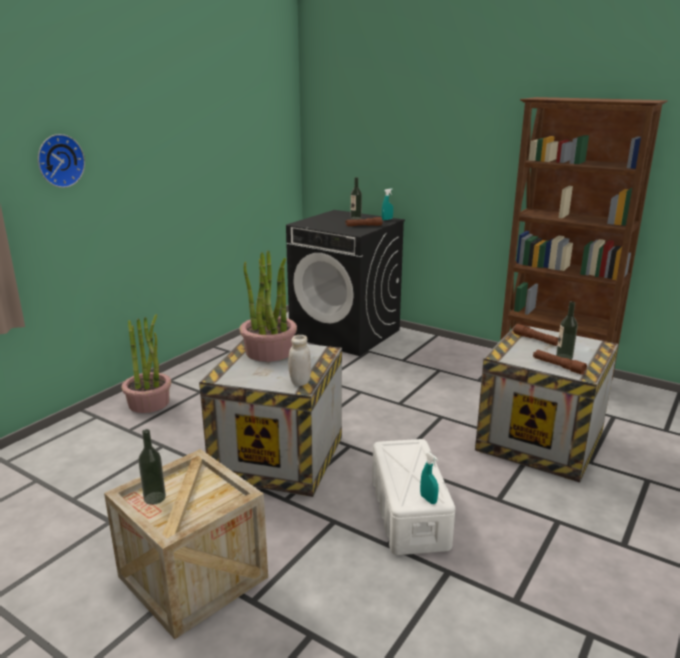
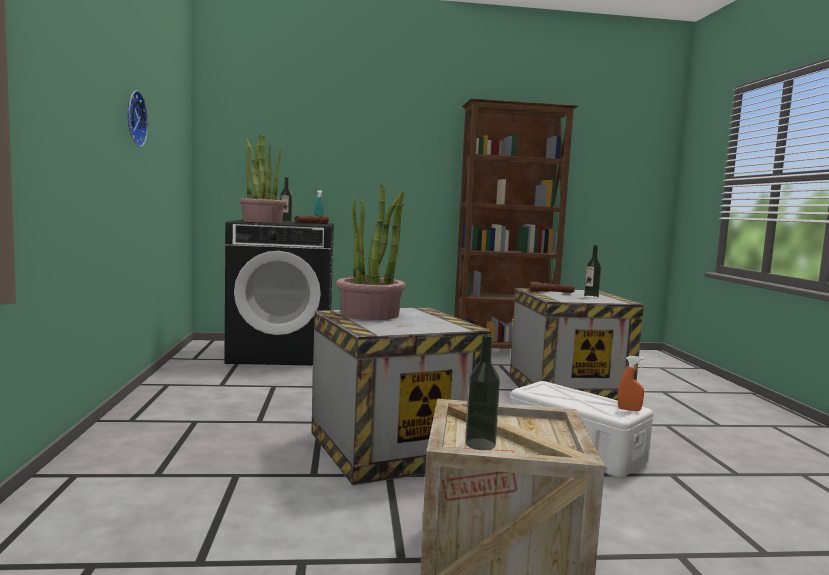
camera: 40 degrees left, 15 degrees down
(59, 160) = (37, 59): wall clock -> wall clock (133, 118)
(149, 402) = (138, 444): potted plant -> potted plant (262, 222)
(300, 382) = (456, 325): white jar -> none
(428, 499) = (629, 409): turquoise spray bottle -> orange spray bottle
(558, 366) = (601, 300): brown flashlight -> none

